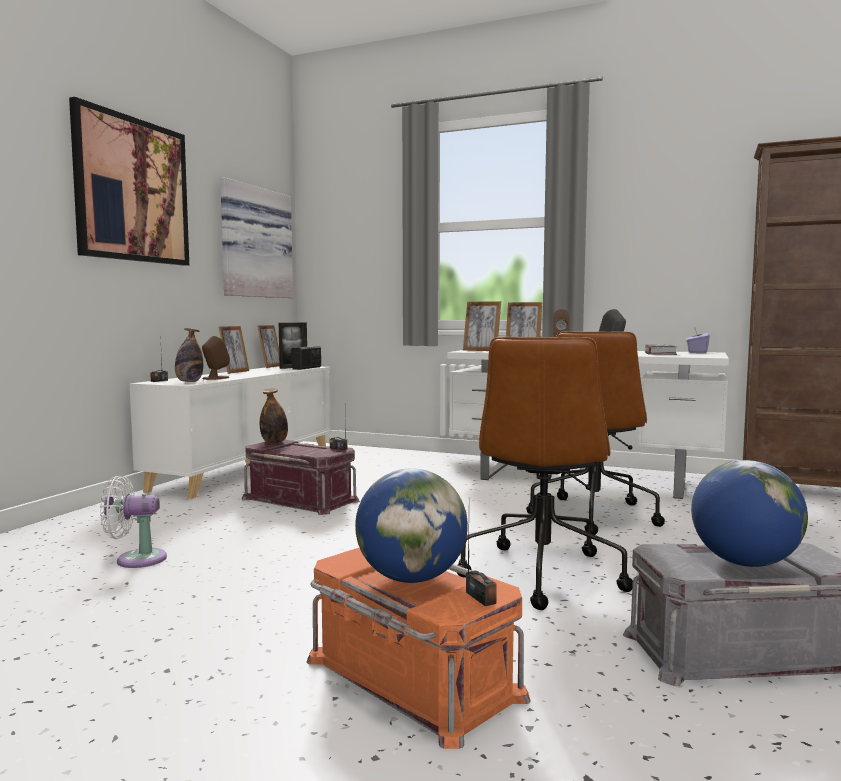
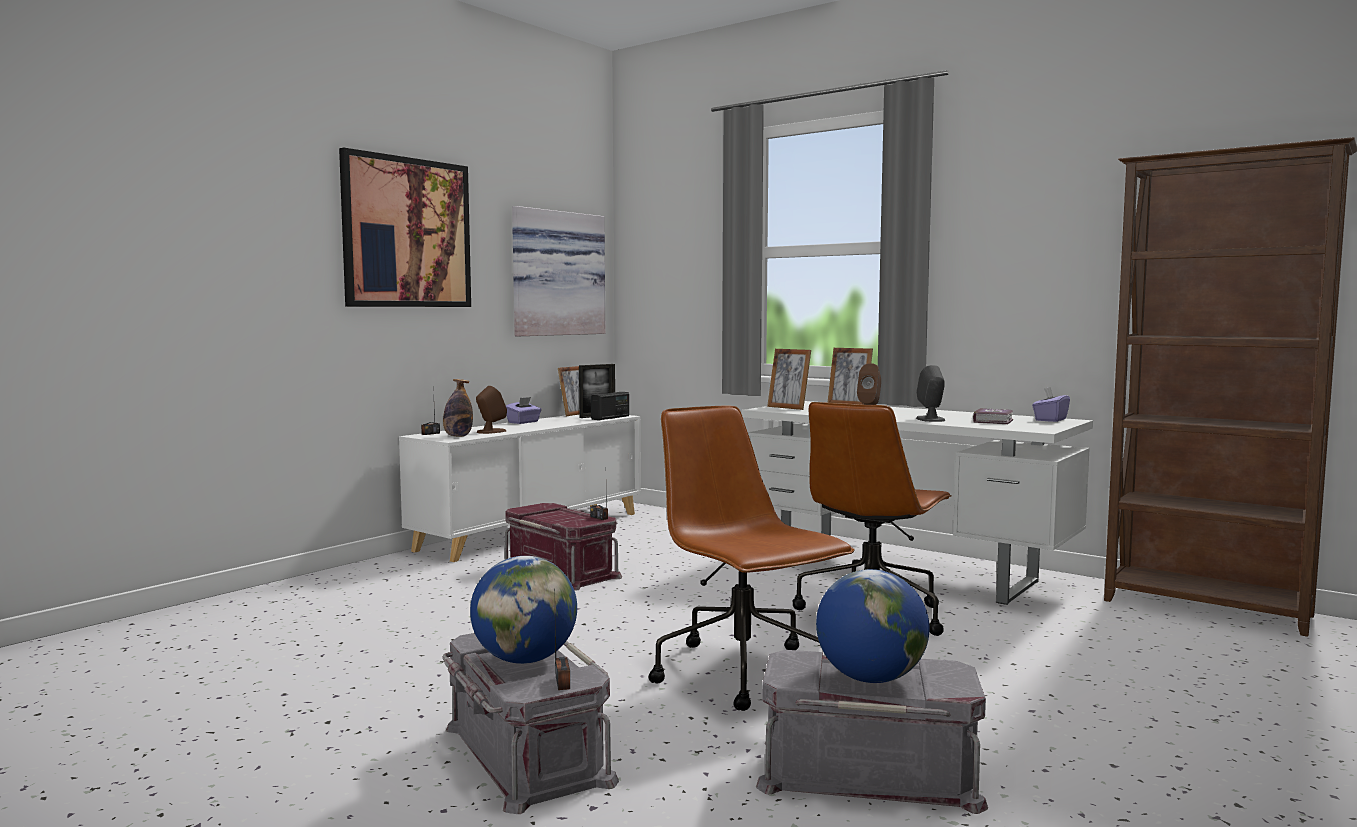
camera: 15 degrees right, 0 degrees up
(136, 559) = (362, 621): white fan -> none
(234, 372) = (523, 422): picture frame -> purple tissue box
(274, 442) = (540, 506): bottle -> none
(410, 678) = (524, 754): orange storage box -> grey storage box
(542, 573) = (744, 674): brown office chair -> brown office chair turned 120 degrees clockwise

